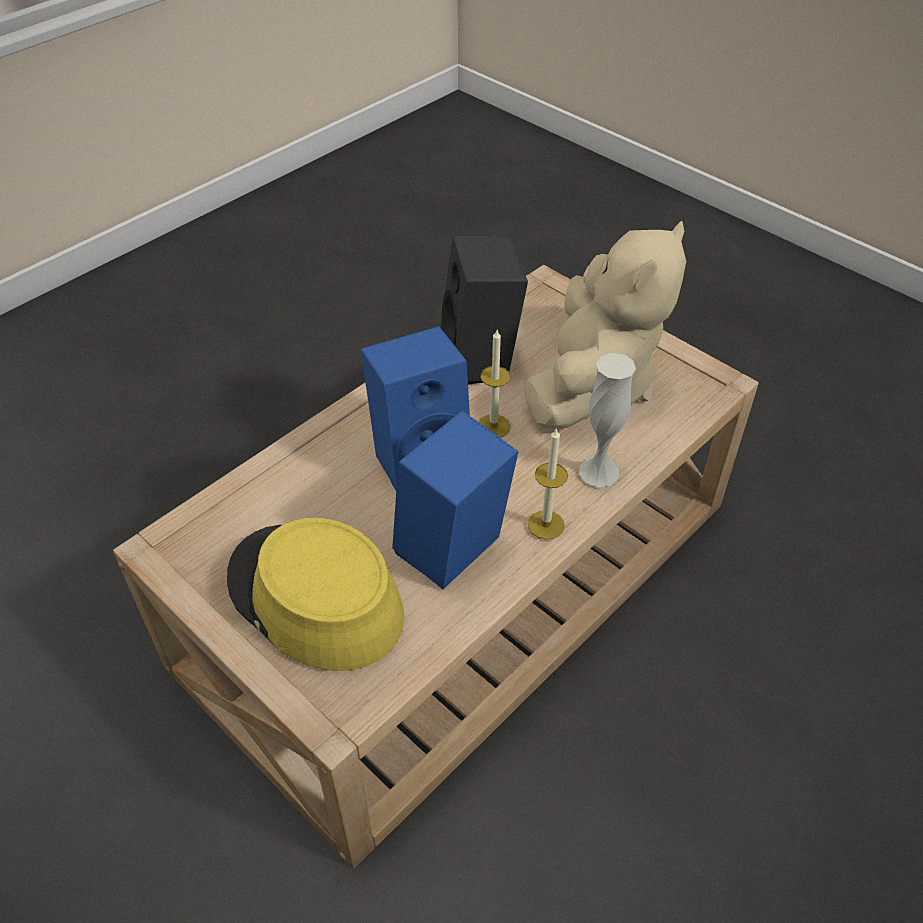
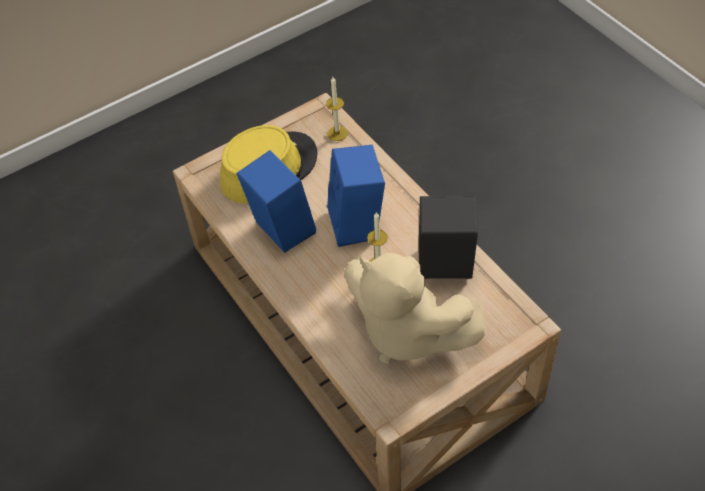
camera: 105 degrees right, 5 degrees up
(546, 524) = (286, 277): candle -> candle (337, 133)
(599, 471) = (321, 314): white vase -> none

